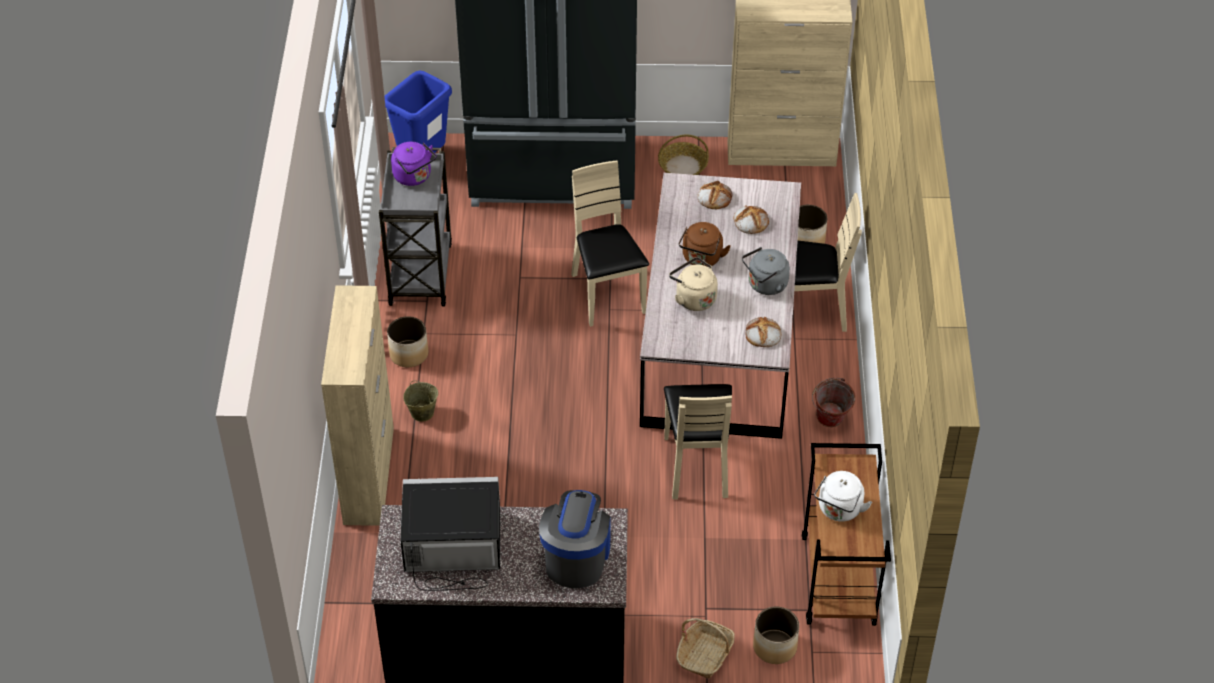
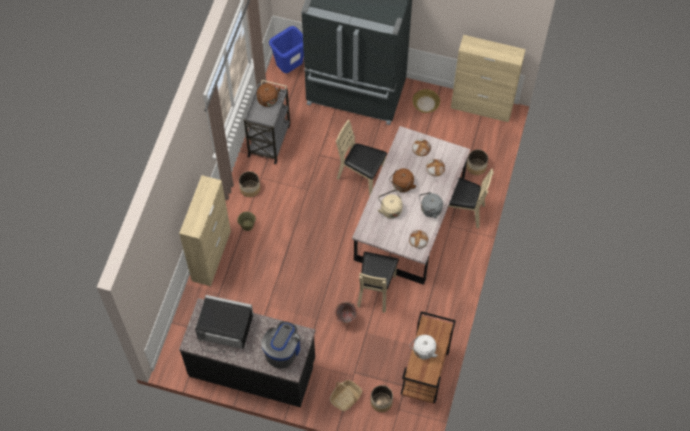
camera: 15 degrees right, 15 degrees up
(414, 177) = (268, 100): purple kettle -> brown kettle
(607, 295) = (361, 176): beige chair -> beige chair turned 60 degrees counterclockwise
(830, 422) = (451, 281): bucket -> bucket (345, 320)

